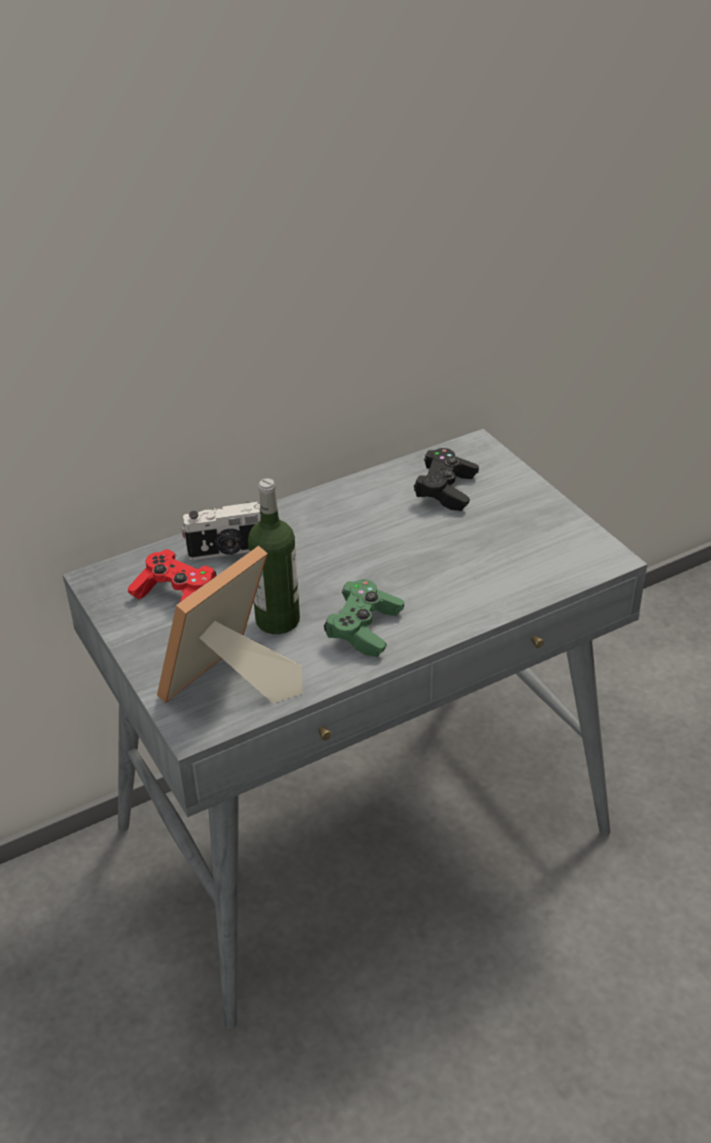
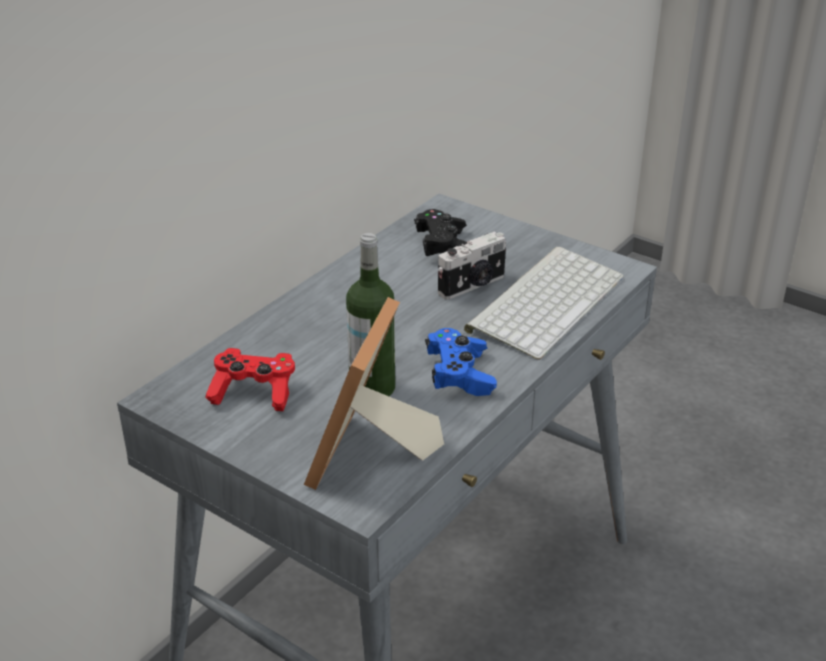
camera: 25 degrees left, 5 degrees down
(227, 551) = (278, 342): camera -> camera (473, 285)
(364, 629) = (459, 375): green game controller -> blue game controller
(502, 573) = (545, 301): none -> keyboard

